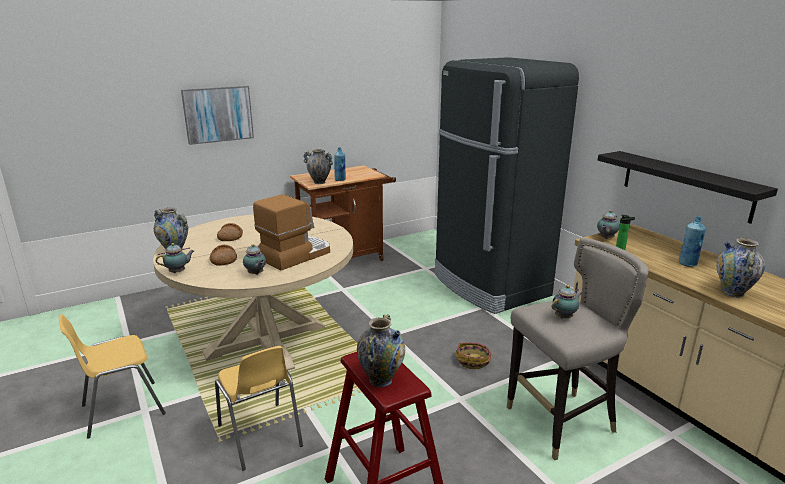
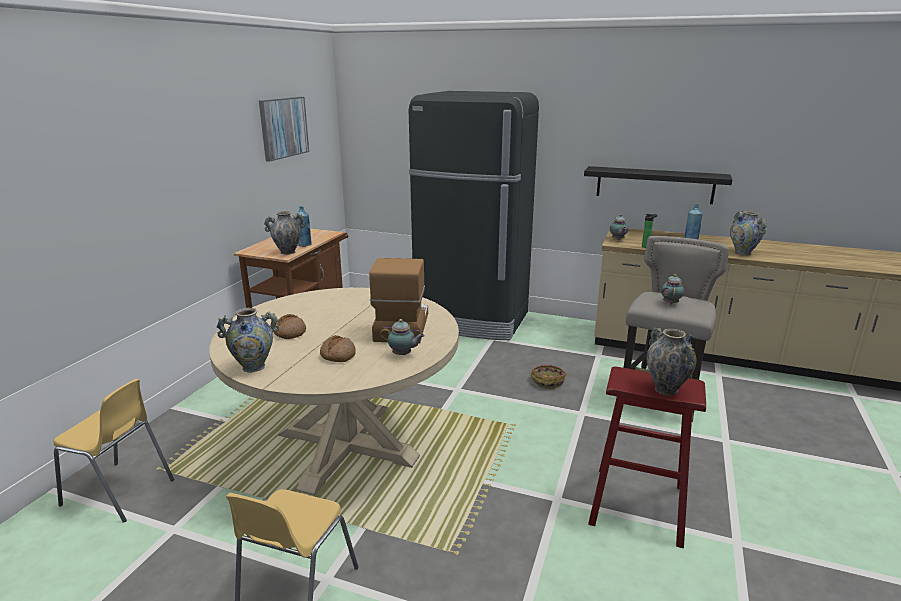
camera: 40 degrees left, 0 degrees up
(178, 272) = (313, 384): teapot -> none
(218, 114) = (149, 184): picture -> picture (283, 127)
(260, 436) = (485, 527): yellow chair -> yellow chair (119, 492)

